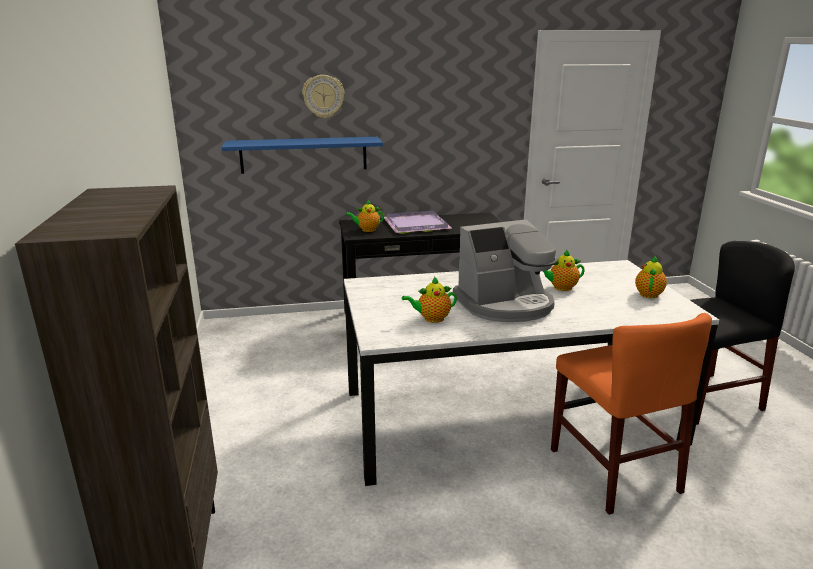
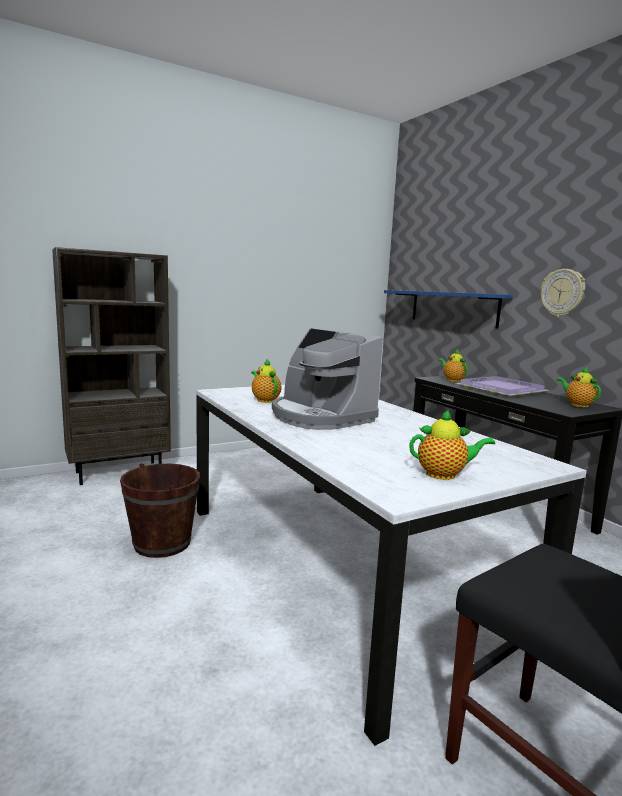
camera: 70 degrees right, 10 degrees down
(323, 96) = (475, 254): wall clock -> wall clock (562, 293)
(435, 519) = (162, 543): none -> brown bucket
(560, 288) = (399, 434): teapot -> teapot (577, 404)
(613, 470) = (269, 649): orange chair -> none

